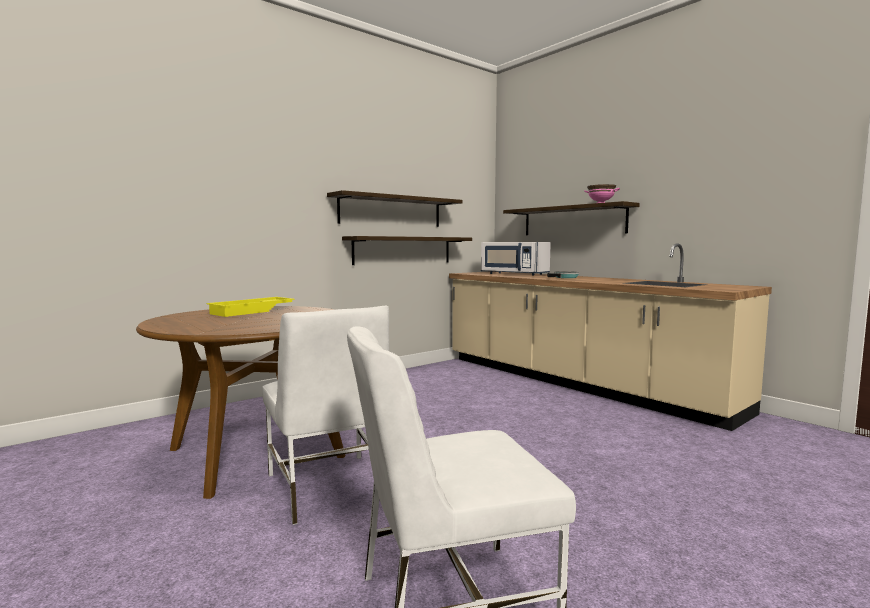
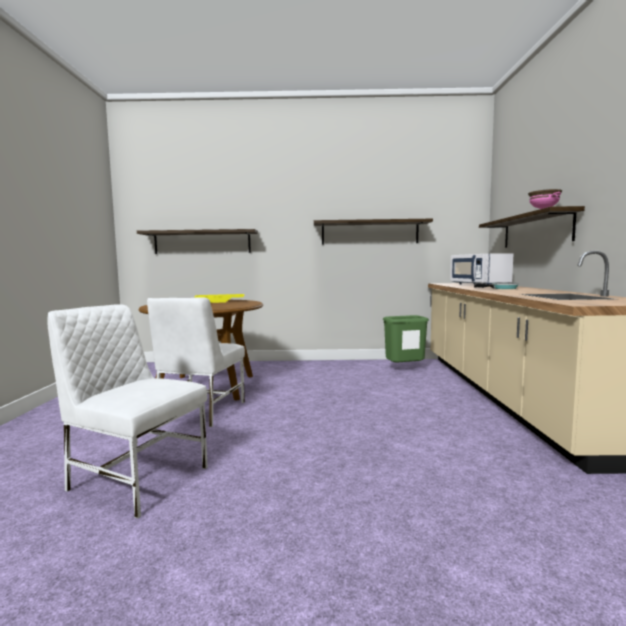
camera: 40 degrees right, 0 degrees up
(403, 250) = (381, 263): shelf -> shelf (202, 242)
(451, 375) = (404, 369): none -> green trash can

